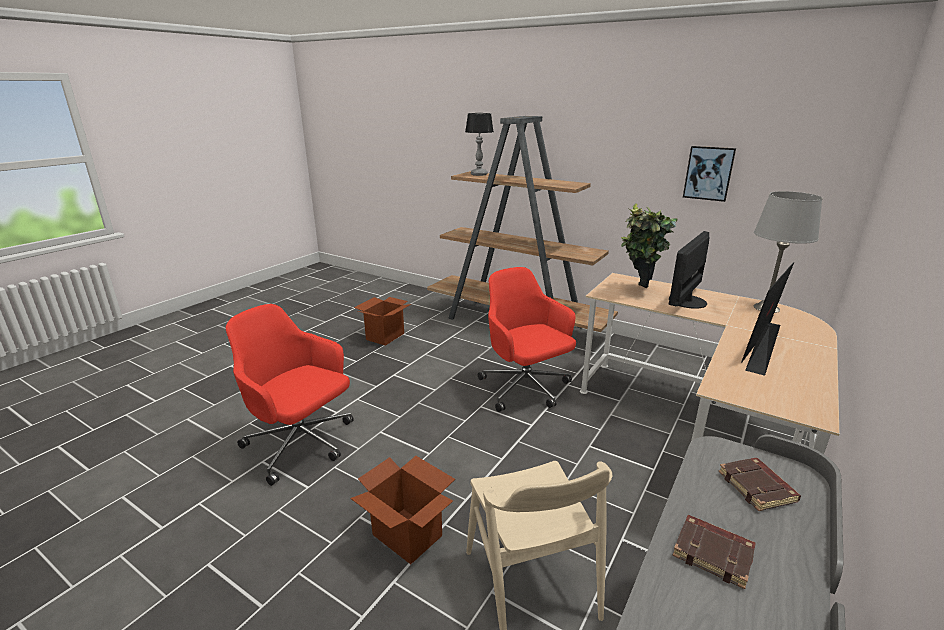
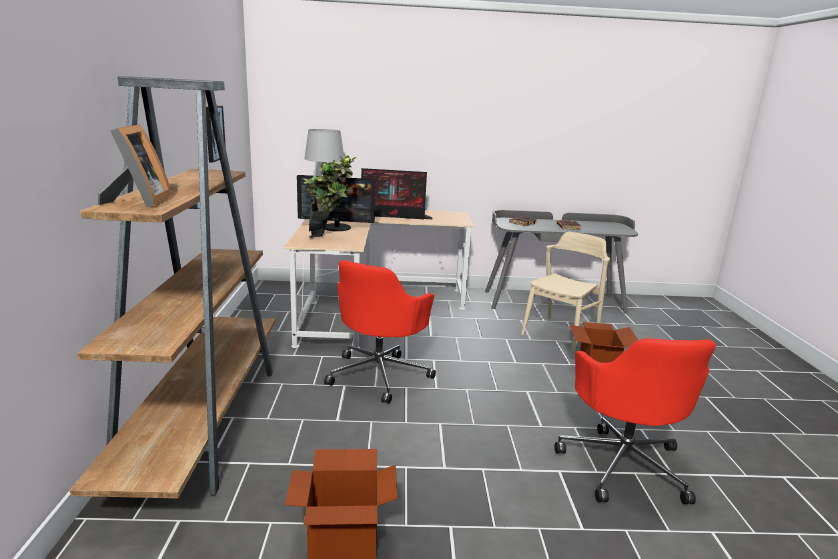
camera: 125 degrees left, 5 degrees down
(479, 174) = (139, 202): table lamp -> picture frame

